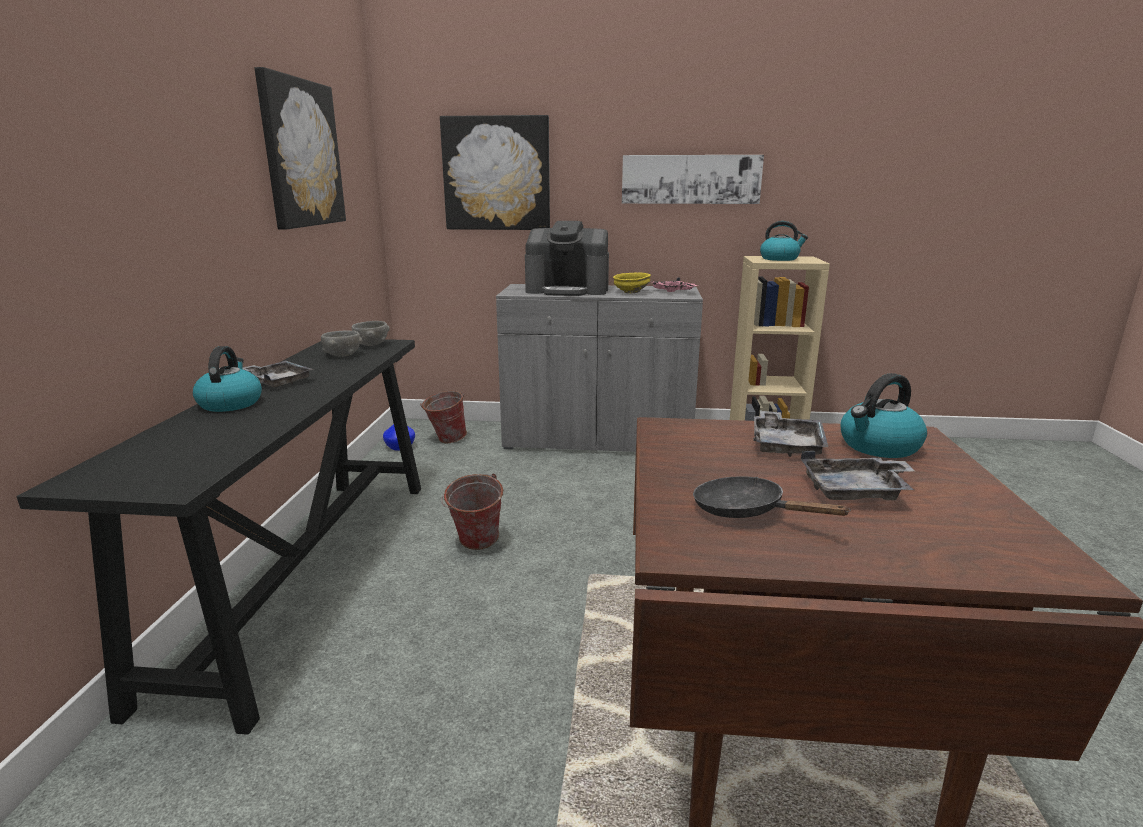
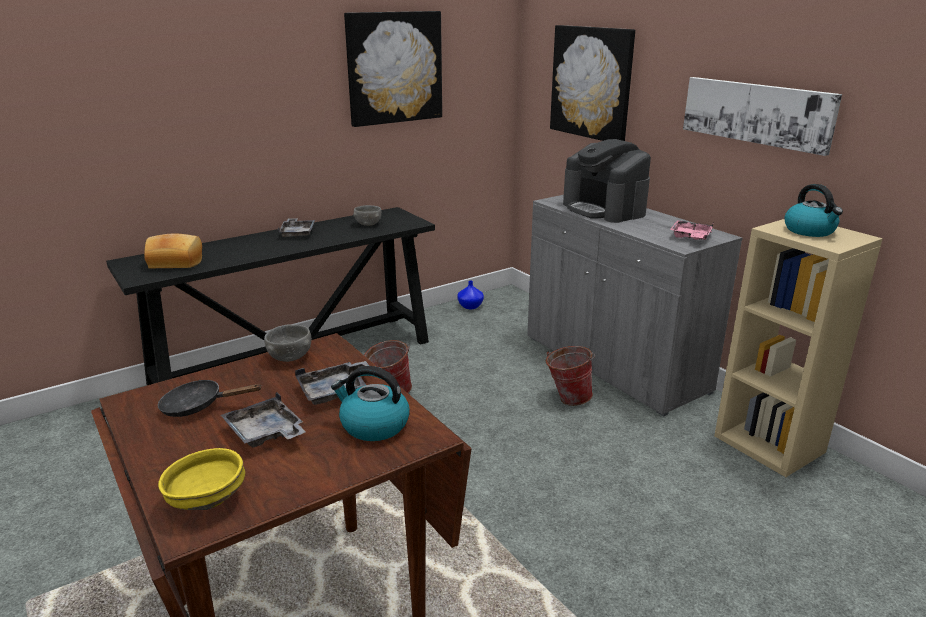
camera: 50 degrees right, 5 degrees up
(182, 452) = (176, 262): none -> bread
(230, 403) = (250, 240): kettle -> none
(371, 345) = (402, 221): grey bowl -> grey bowl (290, 357)
(445, 440) = (506, 313): bucket -> bucket (567, 398)
(630, 292) = (647, 227): yellow bowl -> yellow bowl (206, 500)
(746, 511) = (198, 406): black frying pan -> black frying pan turned 90 degrees counterclockwise

